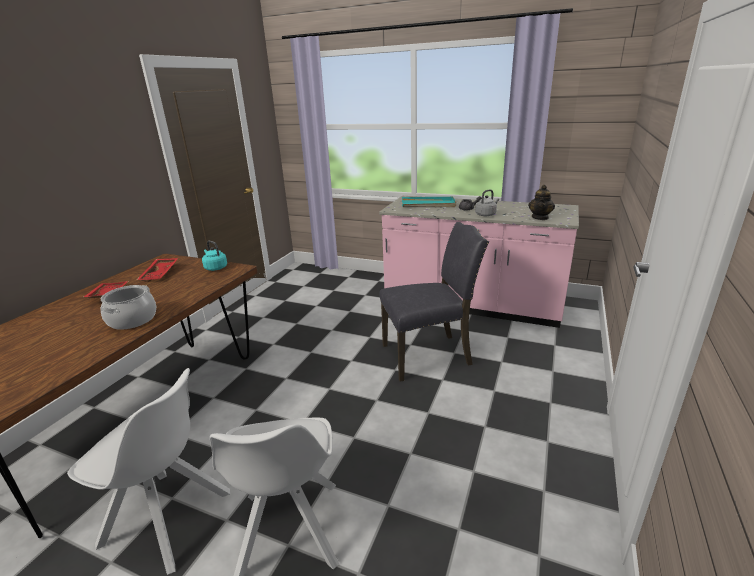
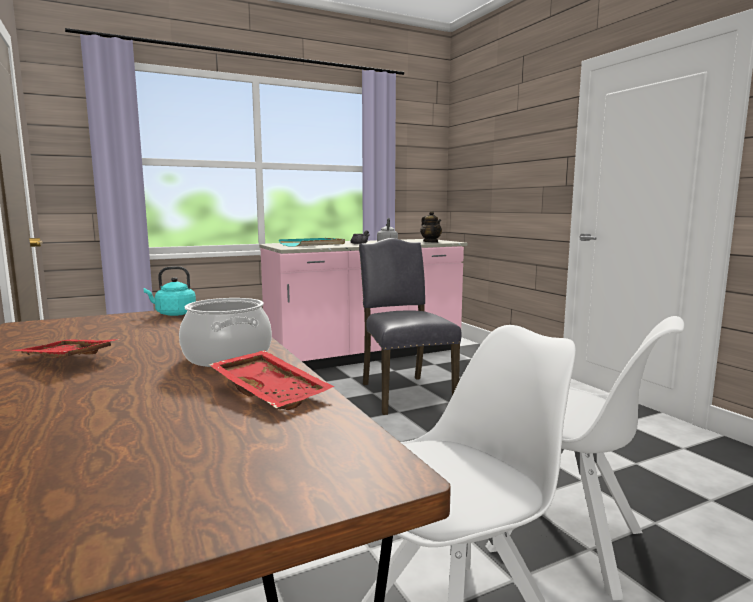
camera: 50 degrees left, 15 degrees down
(160, 274) = (92, 332): red tray -> red tray (272, 392)
(429, 355) = (404, 393): grey chair -> grey chair turned 45 degrees counterclockwise

